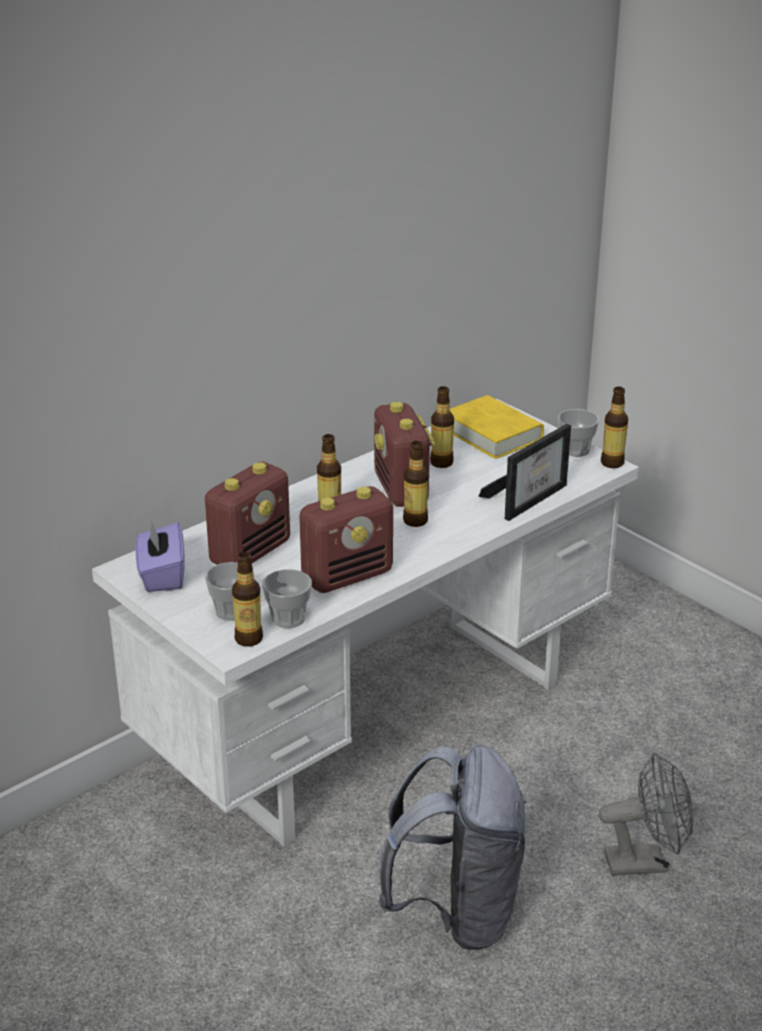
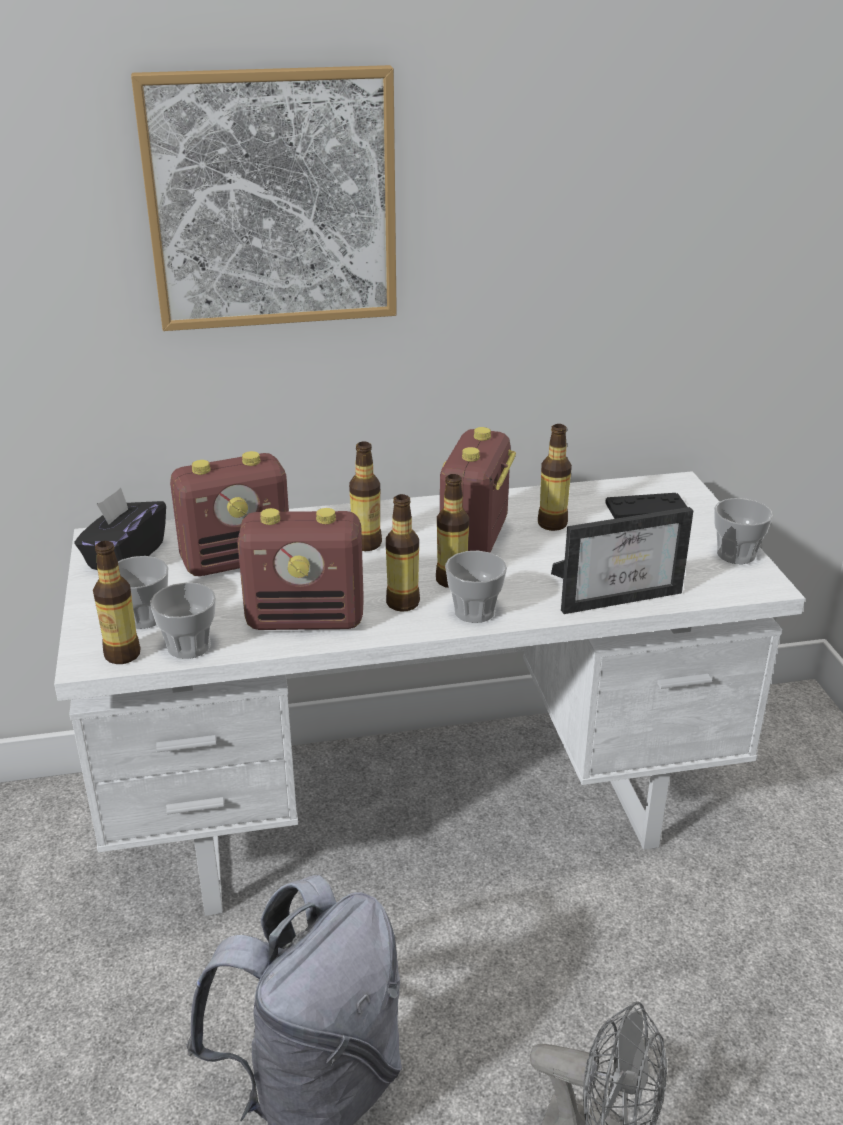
camera: 30 degrees right, 0 degrees up
(162, 575) = (125, 556): purple tissue box -> black tissue box
(225, 265) = (272, 200): none -> picture
(451, 536) = (474, 611): none -> cup
(492, 434) = (646, 508): yellow book -> black game controller
(612, 463) = (771, 583): bottle -> bottle (402, 603)

